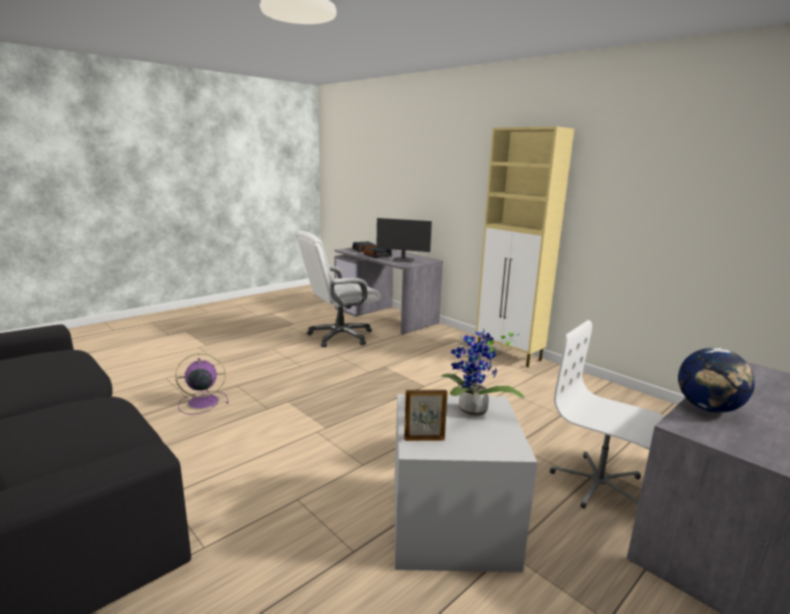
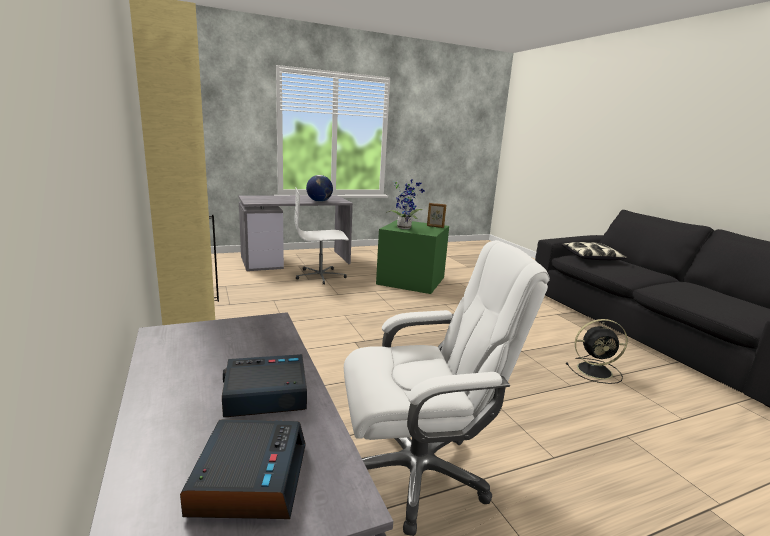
camera: 160 degrees left, 0 degrees up
(91, 445) = (591, 257): none -> pillow
(201, 402) = (596, 371): purple fan -> black fan
(403, 260) = (236, 344): monitor -> none
(449, 526) = (412, 280): grey storage box -> green storage box
(599, 485) = (321, 276): white office chair -> white office chair turned 105 degrees clockwise

